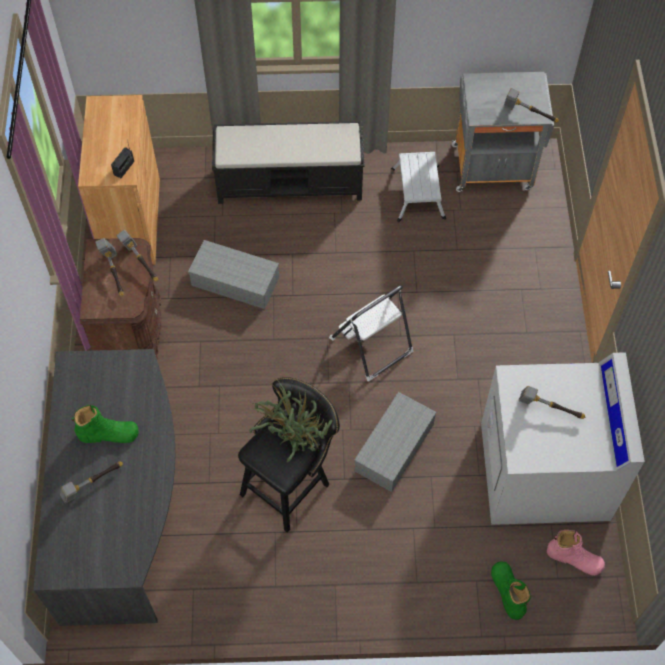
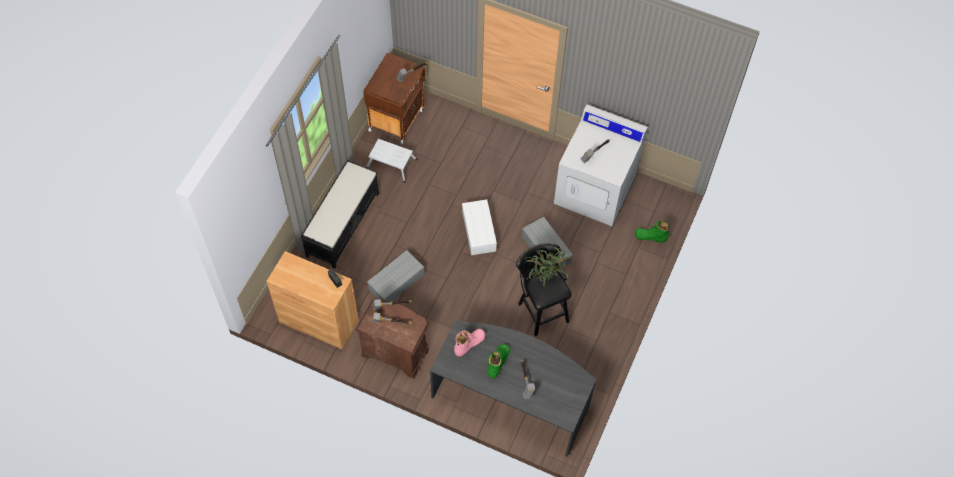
camera: 65 degrees left, 0 degrees up
(373, 347) = (479, 232): white step ladder -> white storage box
(493, 167) = (397, 119): grey cart -> brown cart
(574, 558) = (648, 199): pink boot -> pink boot (469, 343)

